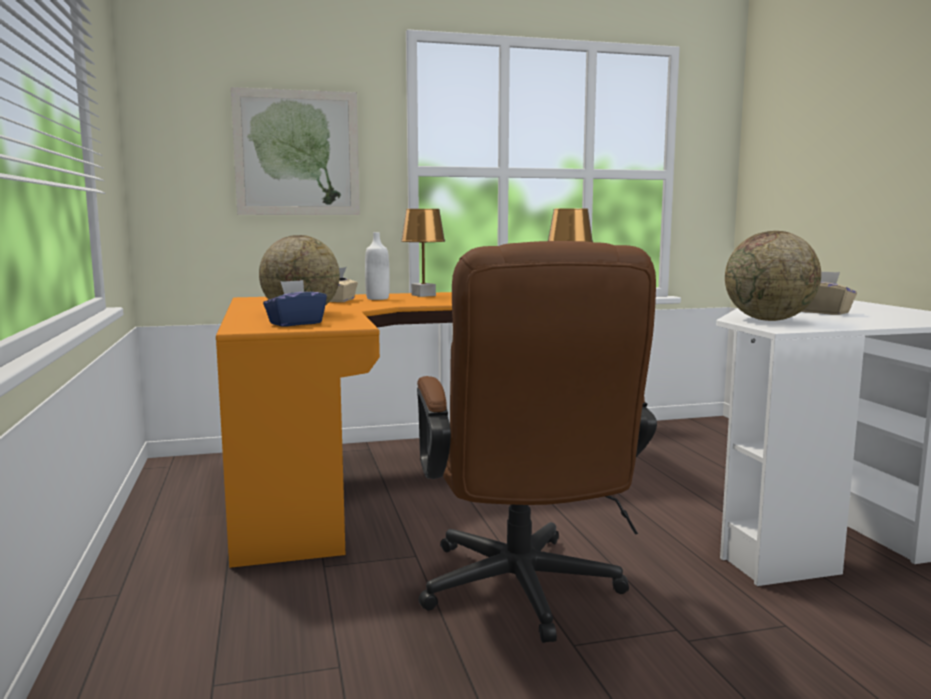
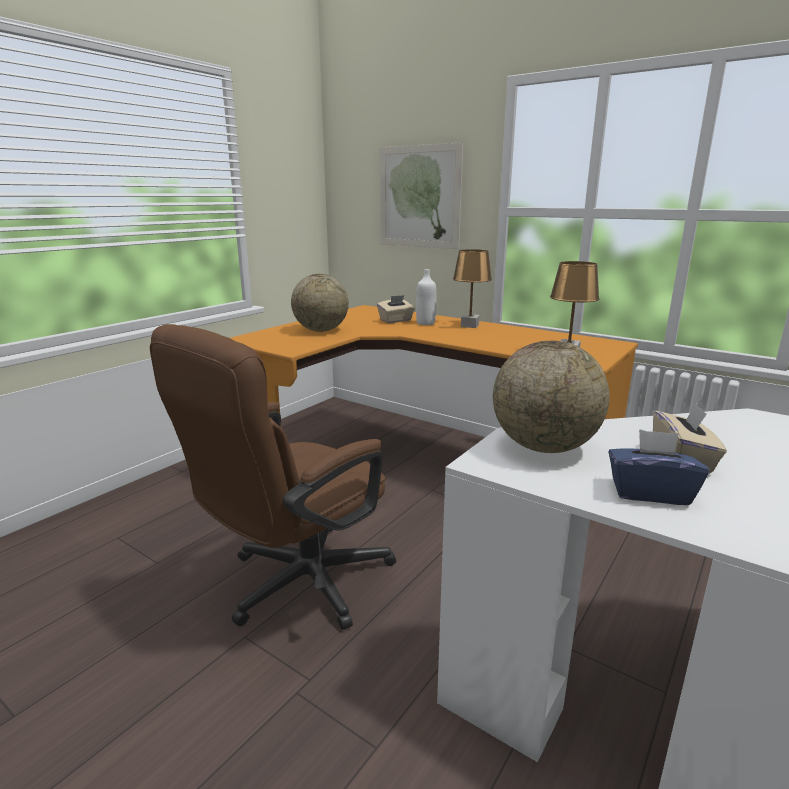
camera: 50 degrees right, 10 degrees up
(295, 323) = (279, 340): blue tissue box -> blue tissue box (649, 492)

